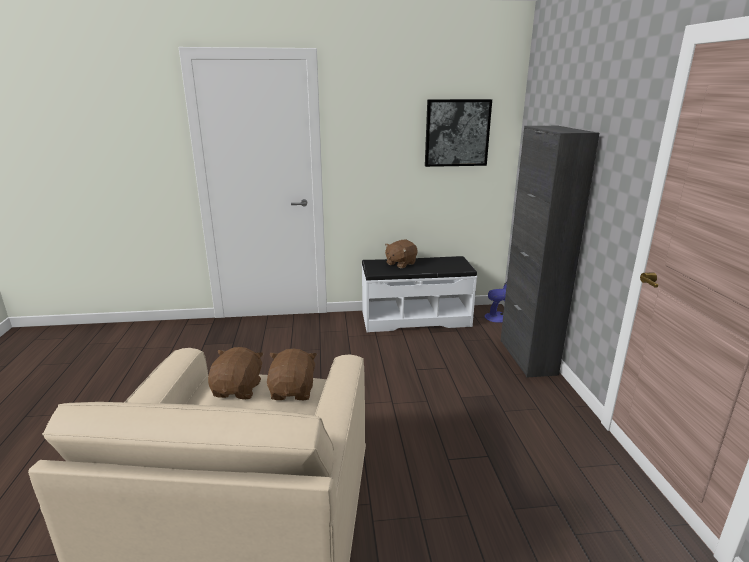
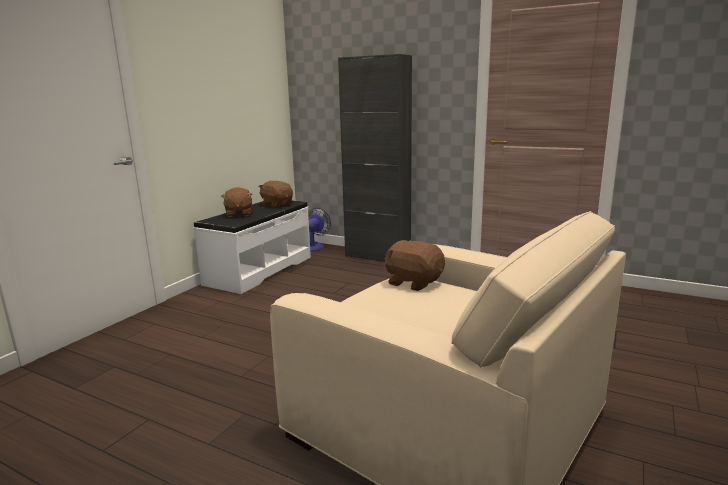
camera: 55 degrees left, 5 degrees down
(238, 389) = (382, 301): brown plush toy -> brown plush toy (277, 204)
(457, 133) = (248, 74): picture -> none

